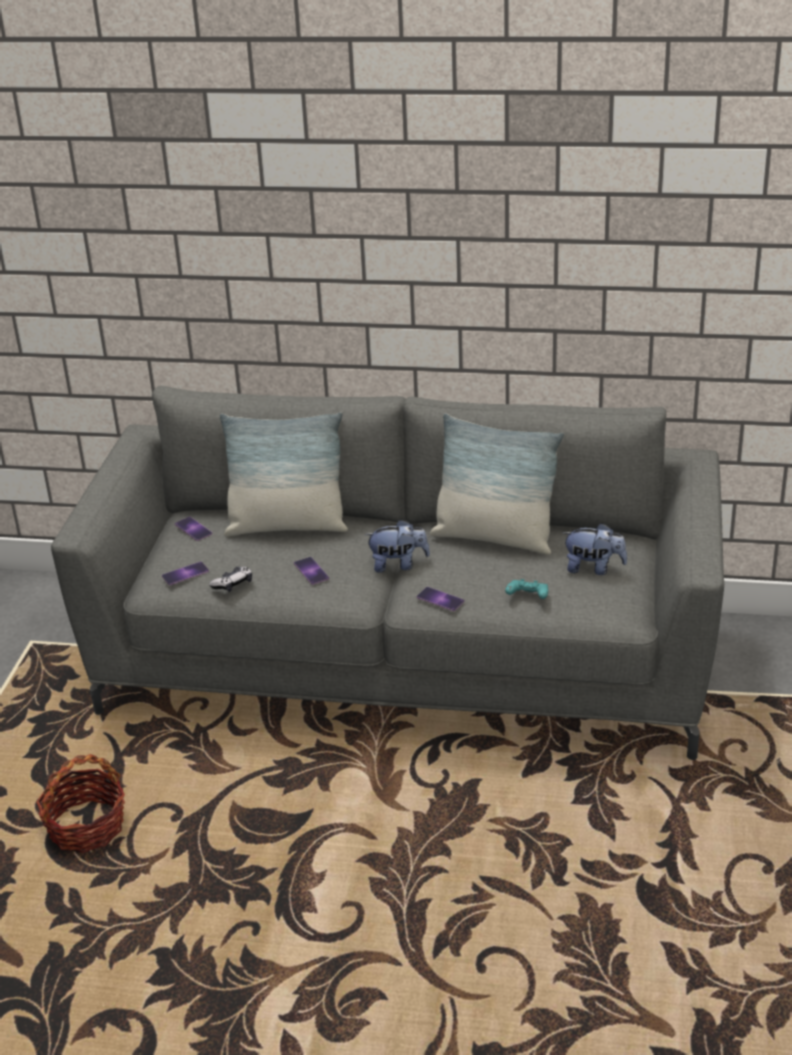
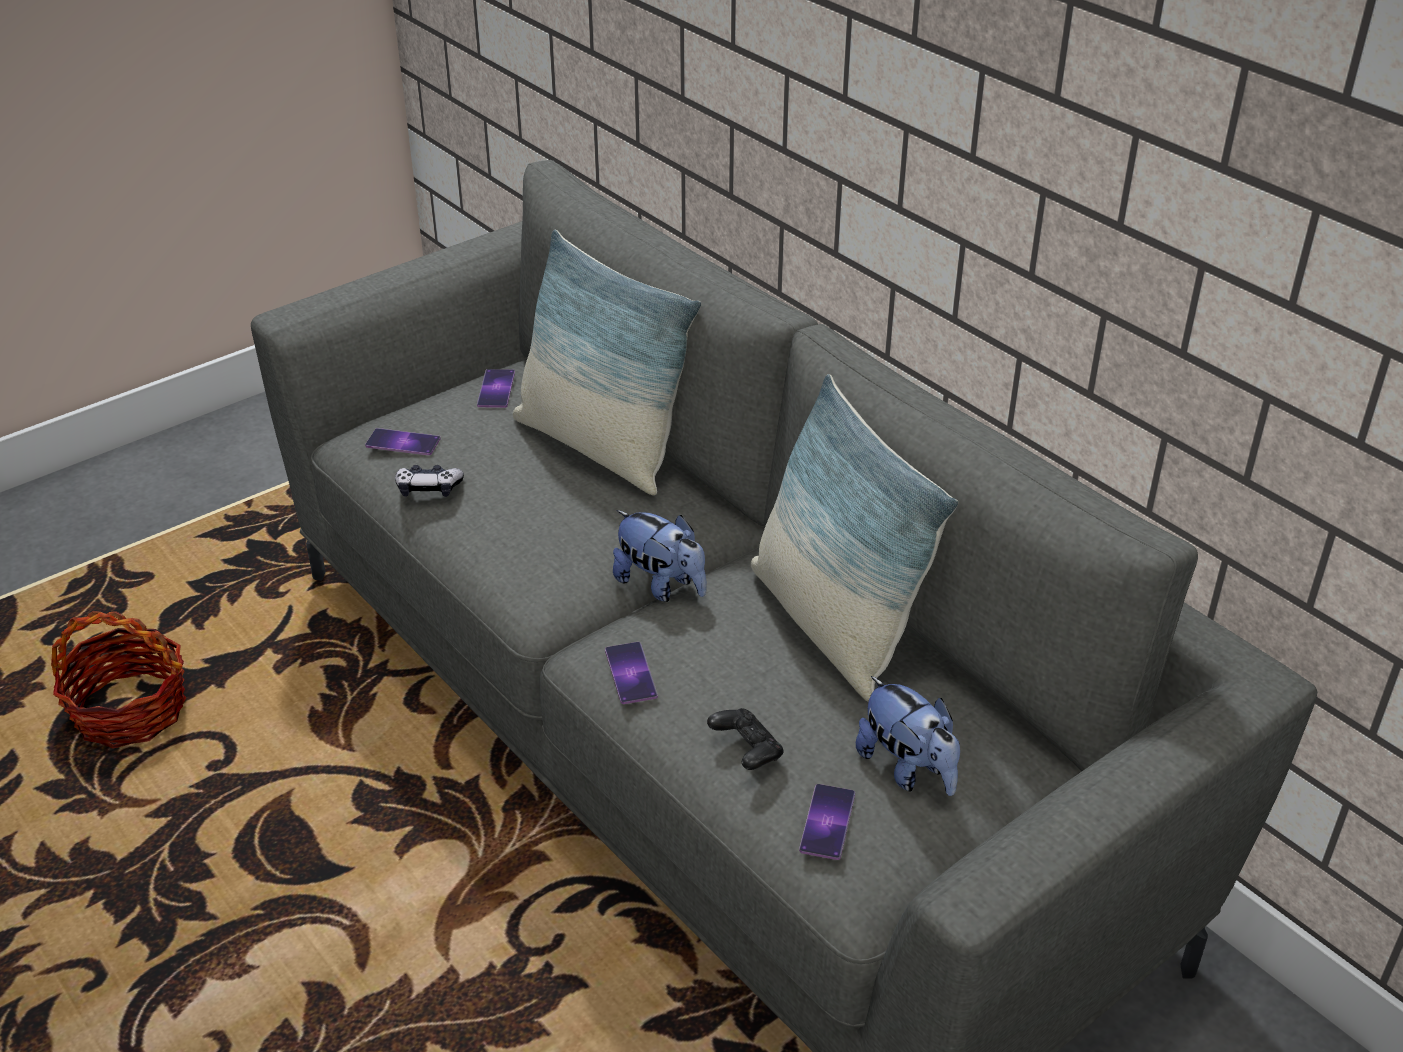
camera: 40 degrees right, 5 degrees up
(311, 571) = (536, 526): phone -> phone (827, 822)
(528, 597) = (746, 751): turquoise game controller -> black game controller

